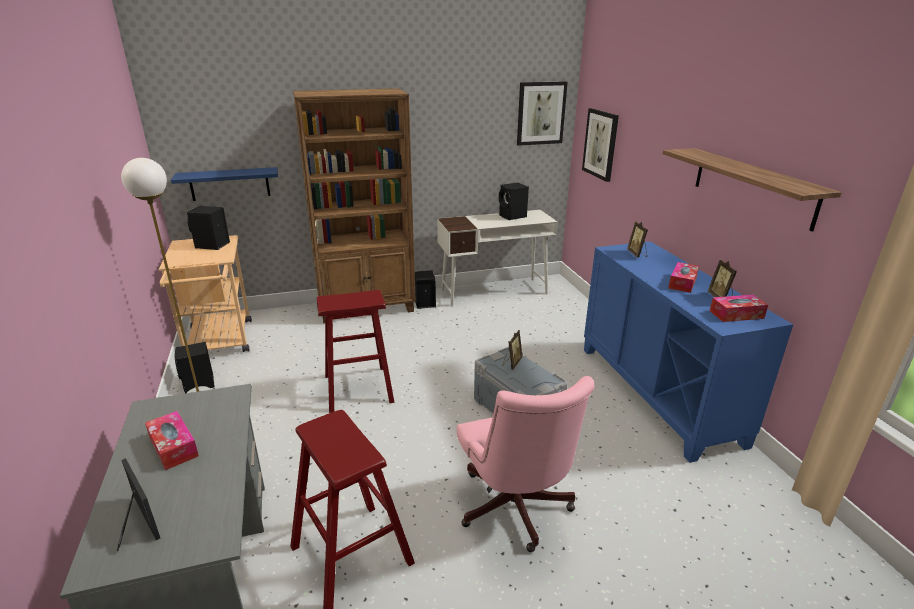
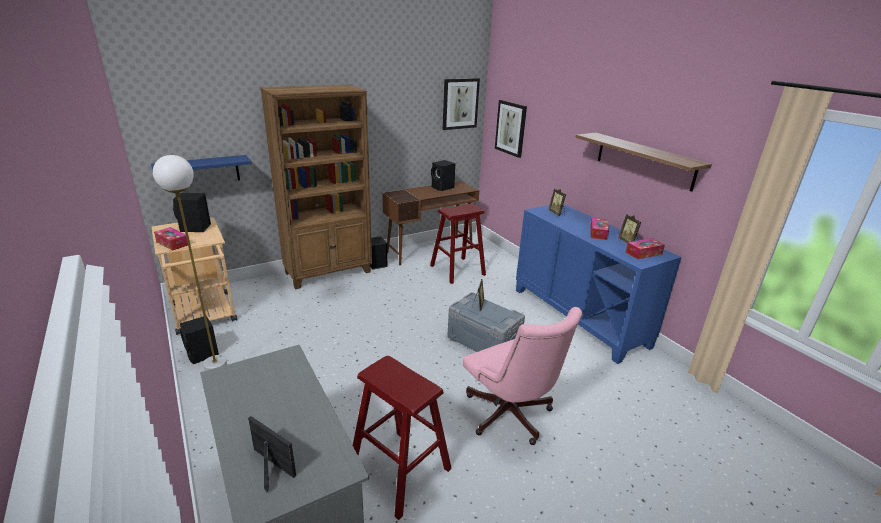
camera: 15 degrees left, 0 degrees up
(173, 447) = (262, 404): tissue box -> tissue box (172, 243)
(358, 388) = (349, 341): red stool -> red stool (457, 270)
(494, 292) = (430, 250): white desk -> brown desk

